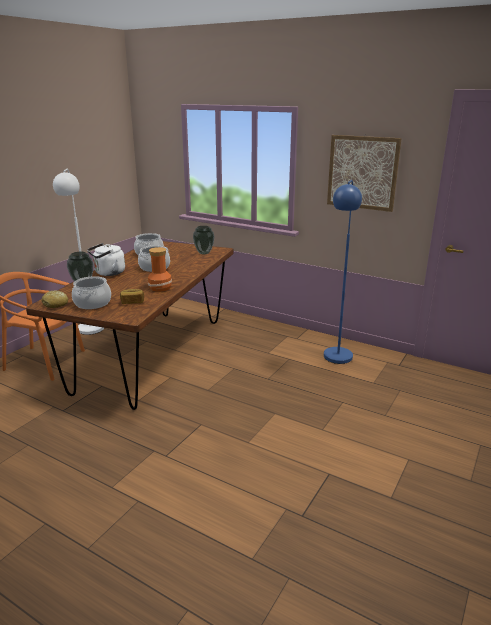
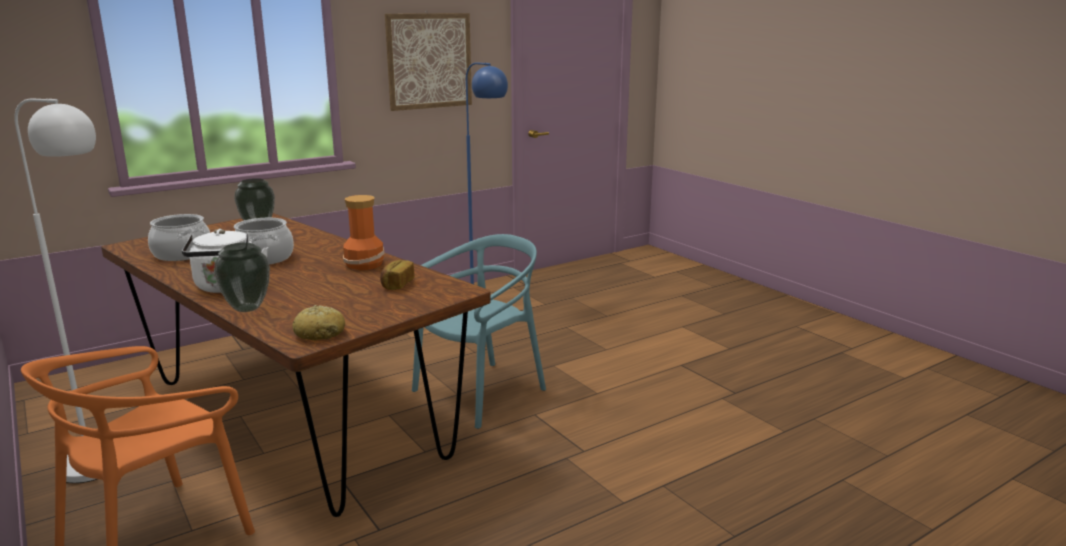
camera: 65 degrees left, 5 degrees down
(92, 303) = (359, 308): cooking pot -> none
(214, 397) = (480, 393): none -> turquoise chair

